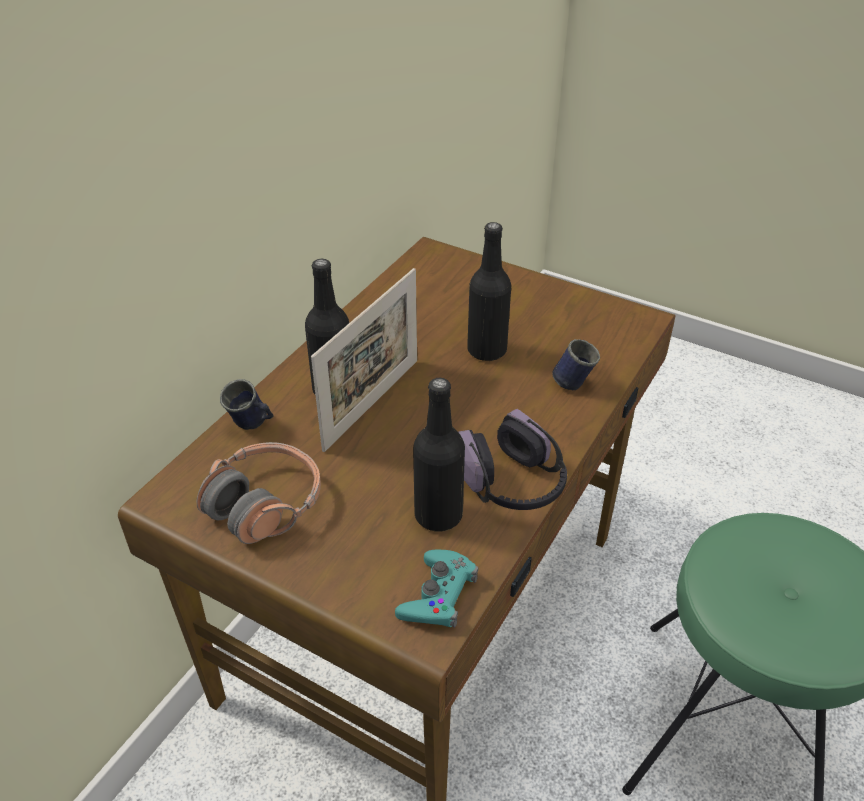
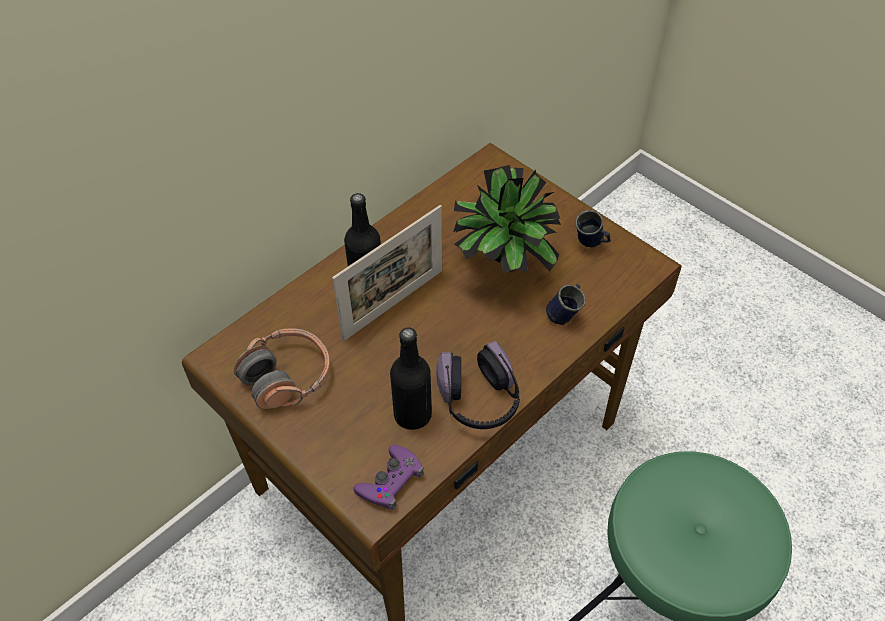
camera: 15 degrees right, 10 degrees up
(252, 426) = (296, 306): blue mug -> blue mug (591, 244)
(438, 595) = (390, 481): turquoise game controller -> purple game controller
(486, 350) = (503, 271): black bottle -> potted plant

